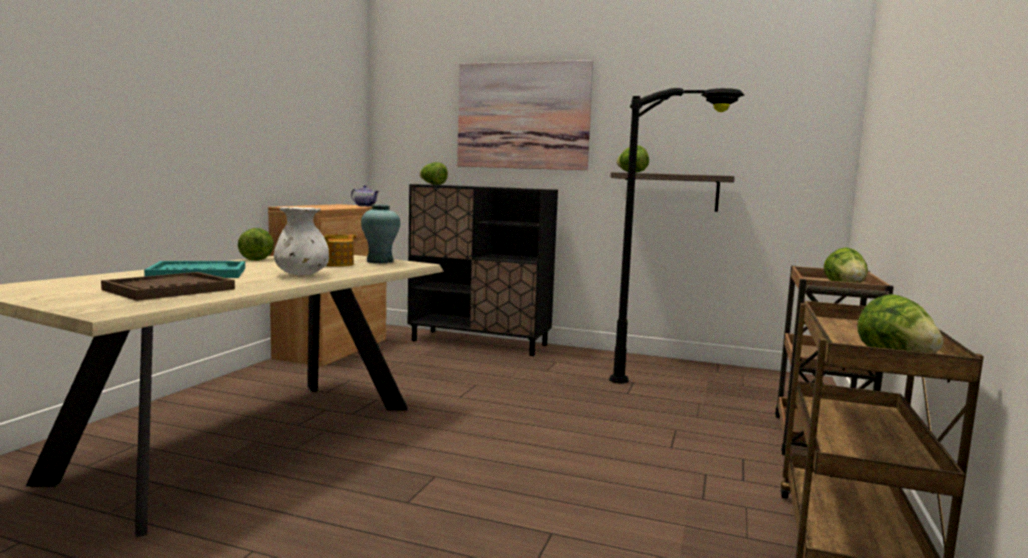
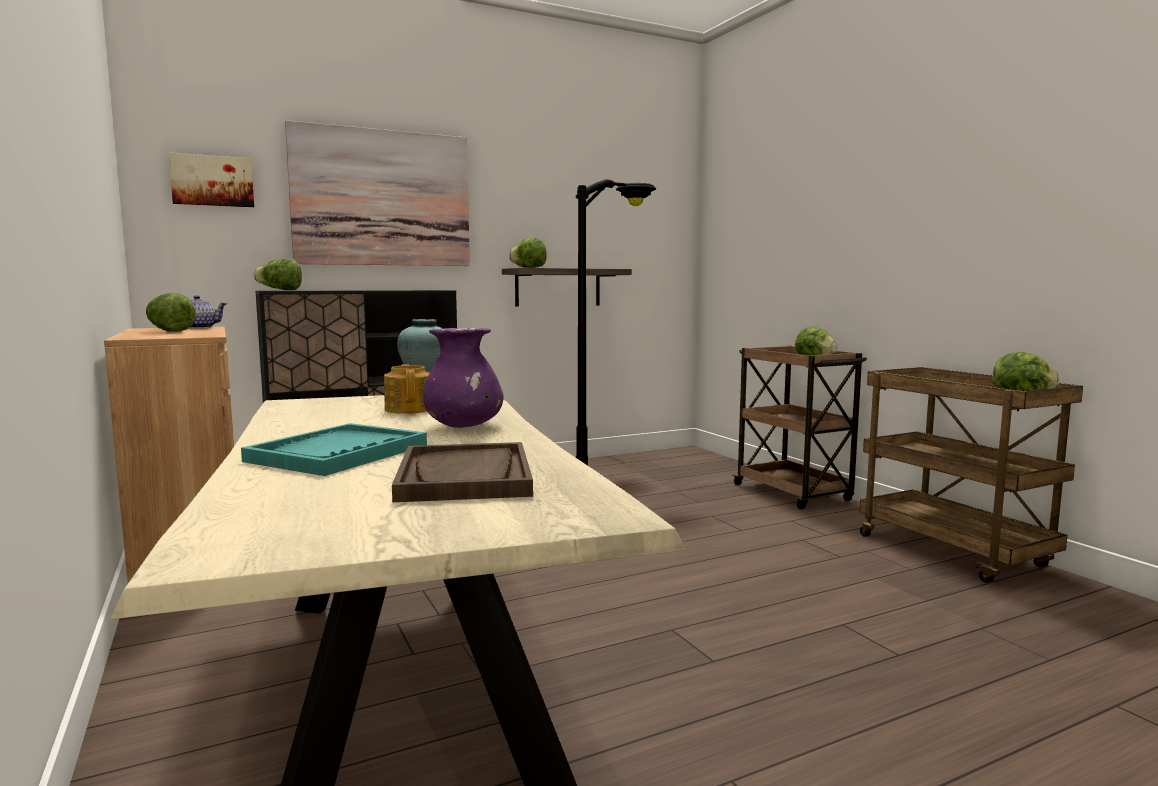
camera: 45 degrees left, 0 degrees up
(257, 259) = (271, 423): lettuce -> lettuce (169, 331)
(302, 275) = (464, 427): white vase -> purple vase
(416, 110) = (212, 181): none -> picture

